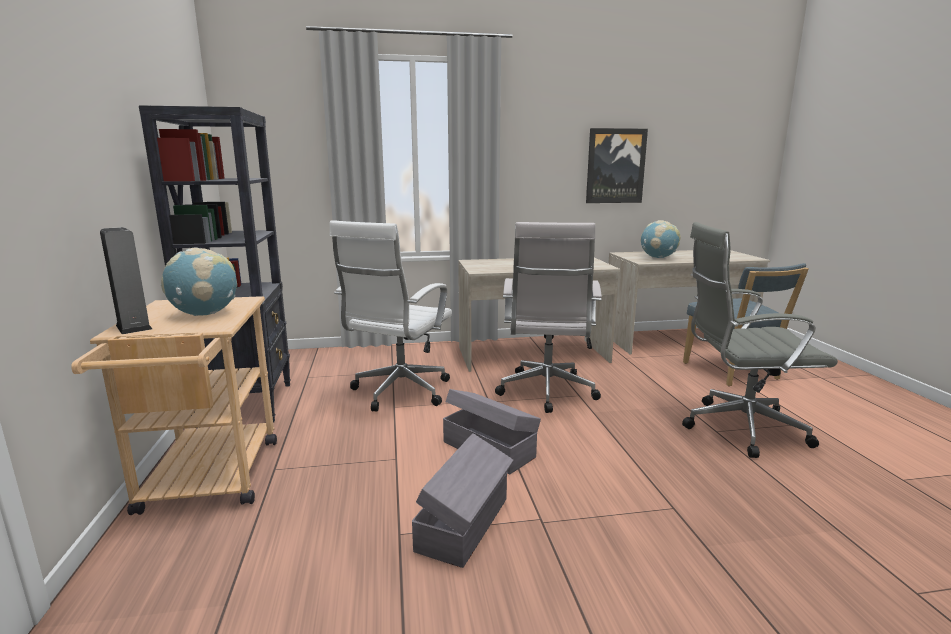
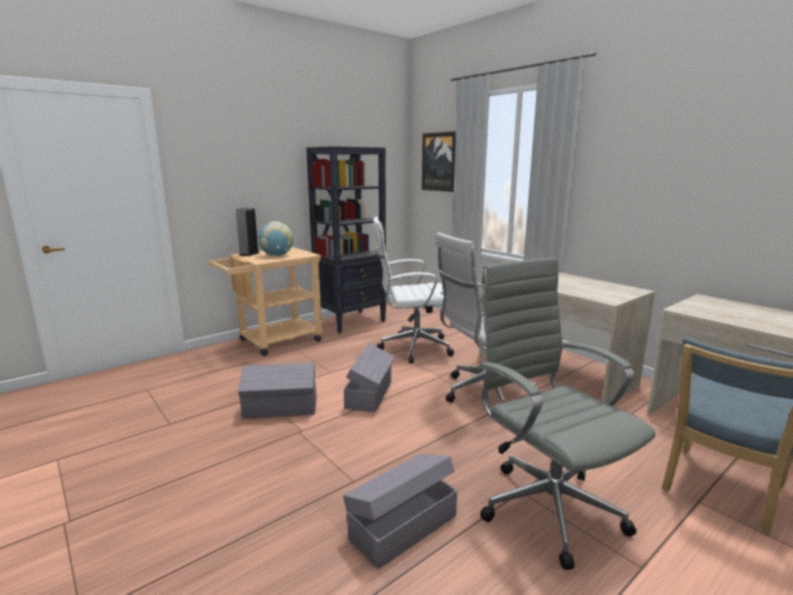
camera: 60 degrees right, 0 degrees up
(615, 166) = (721, 188): picture -> picture (439, 162)
(658, 258) = (727, 312): globe -> none
(757, 500) = (401, 526): none -> grey storage box

